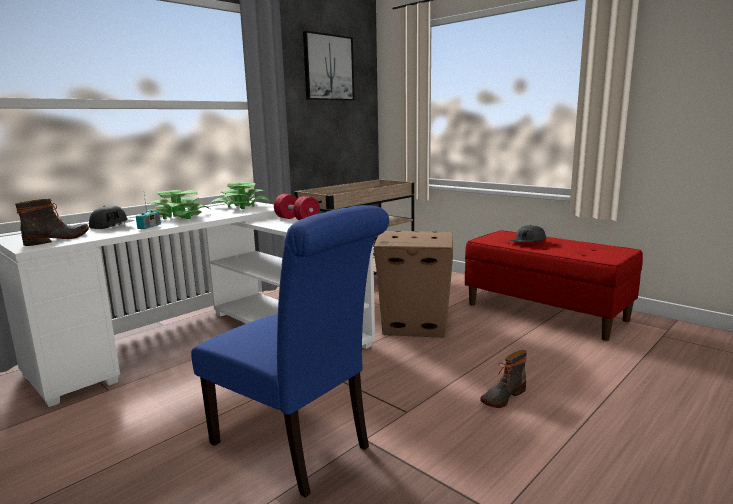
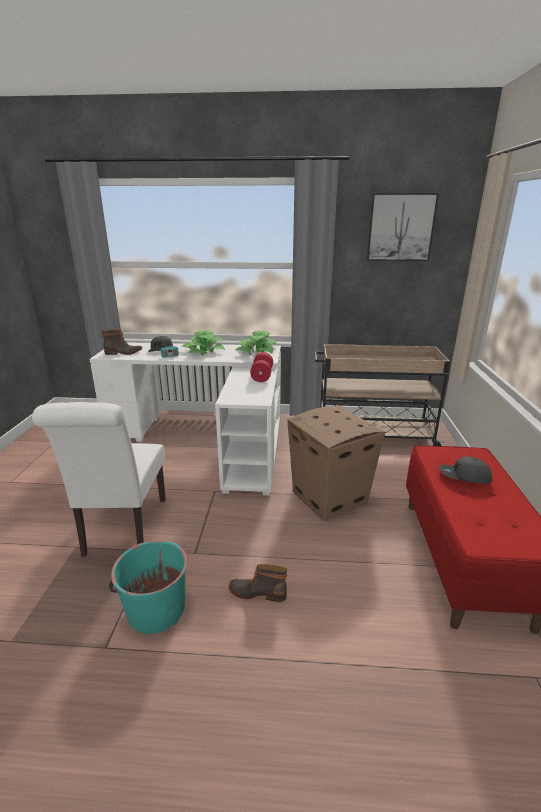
camera: 50 degrees right, 10 degrees up
(297, 448) = (123, 530): blue chair -> white chair
(470, 462) = (155, 609): none -> turquoise bucket

